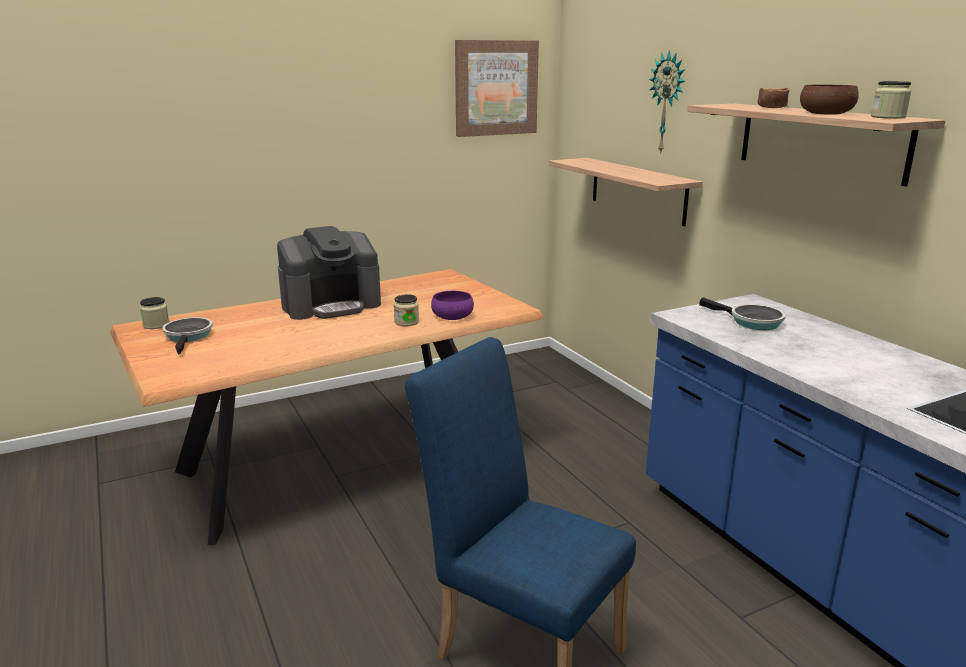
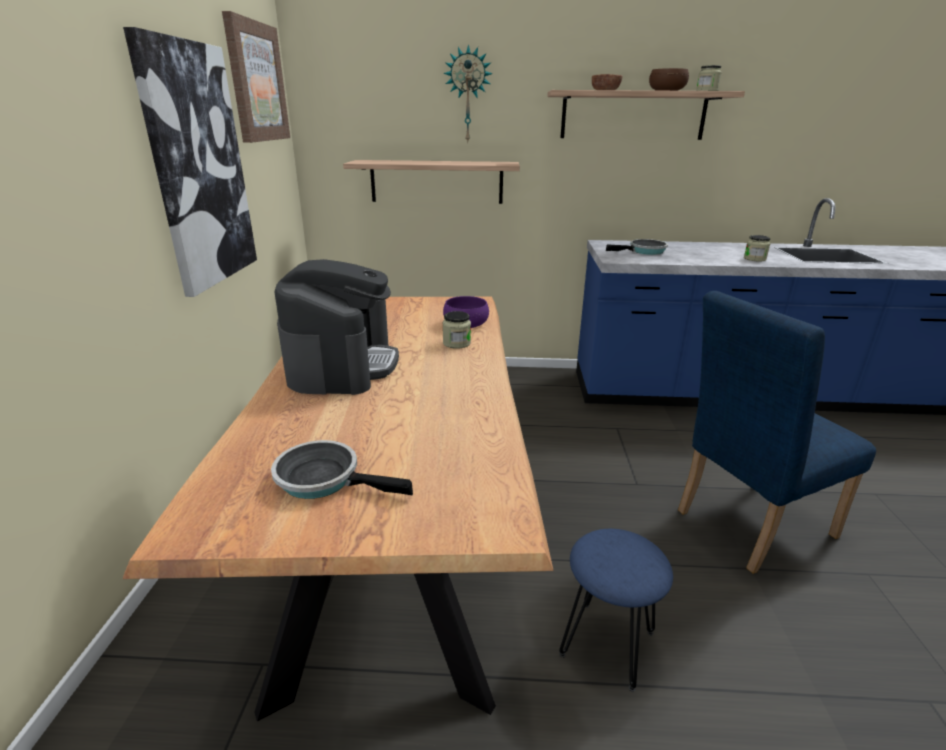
camera: 60 degrees left, 5 degrees up
(156, 325) = (215, 504): jar -> jar (754, 259)
(292, 581) = (608, 644): none -> blue stool
(385, 153) = (199, 167): none -> picture

